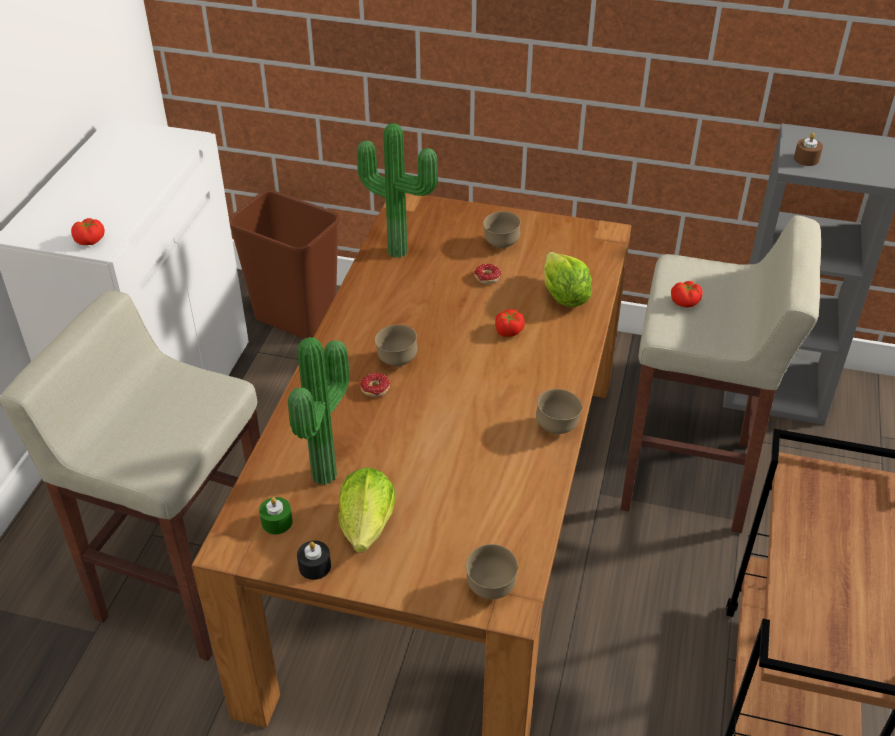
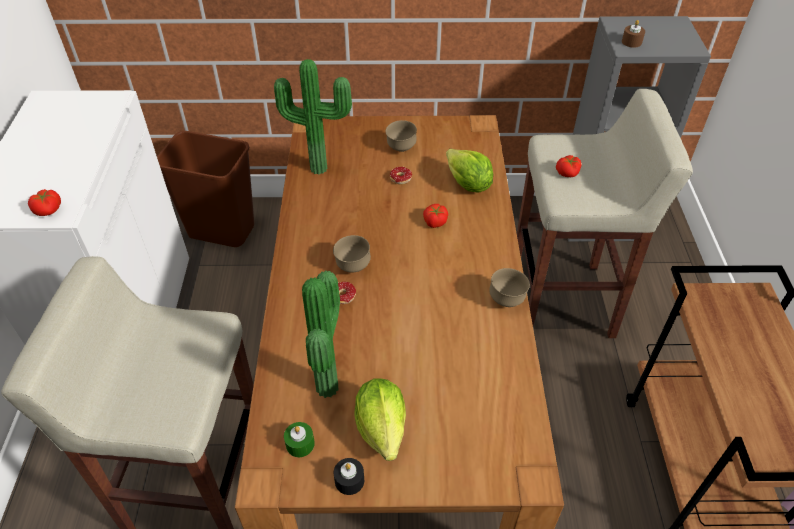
camera: 15 degrees left, 5 degrees up
(490, 589) = (510, 464): brown bowl -> none

